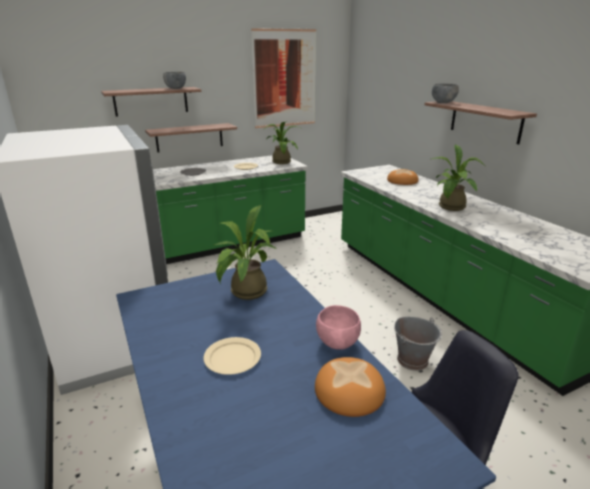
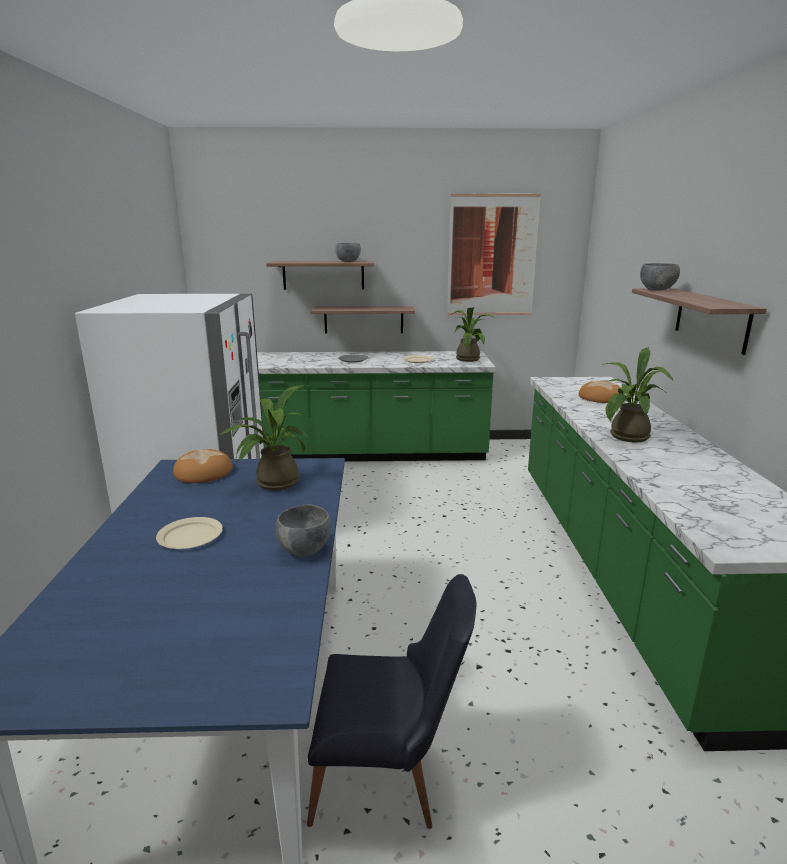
camera: 25 degrees right, 5 degrees down
(337, 343) = (304, 550): pink bowl -> grey bowl
(350, 391) = (259, 596): bread -> bread (203, 472)
(413, 360) = (509, 635): grey bucket -> none

